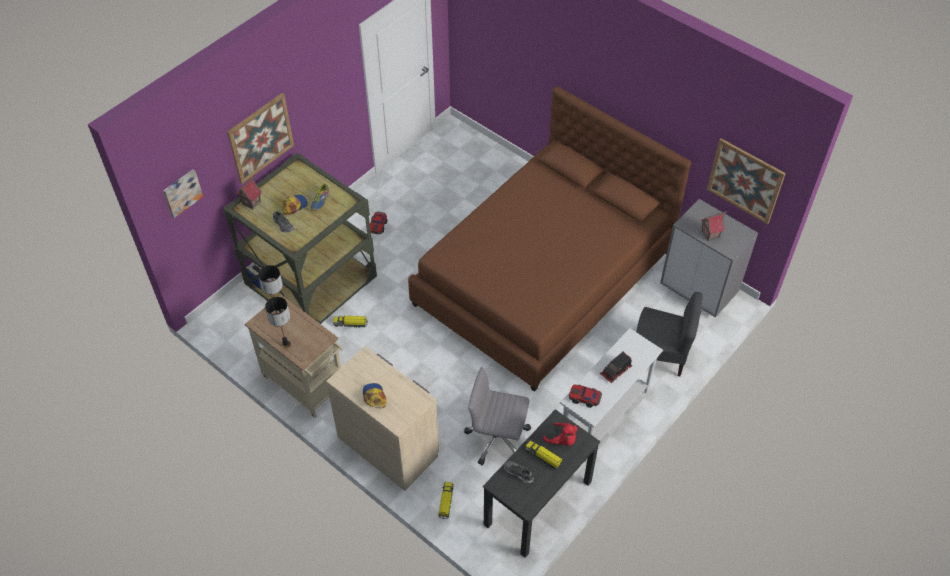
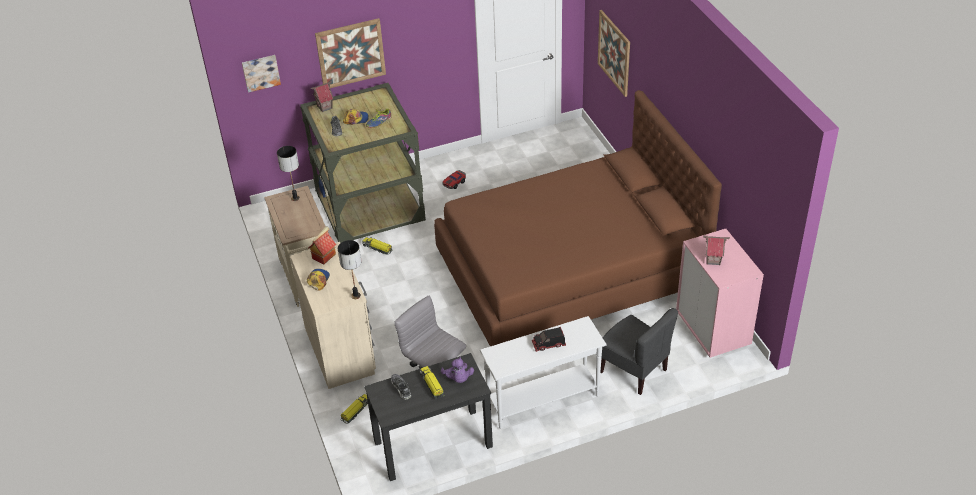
camera: 30 degrees right, 10 degrees down
(286, 344) = (284, 222): table lamp -> table lamp (356, 296)
(360, 368) = (324, 256): none -> toy house
(562, 440) = (458, 378): red plush toy -> purple plush toy
(584, 398) = (503, 354): toy car -> none
(699, 290) = (713, 332): grey cabinet -> pink cabinet
(745, 180) = (759, 213): picture -> picture (614, 53)

